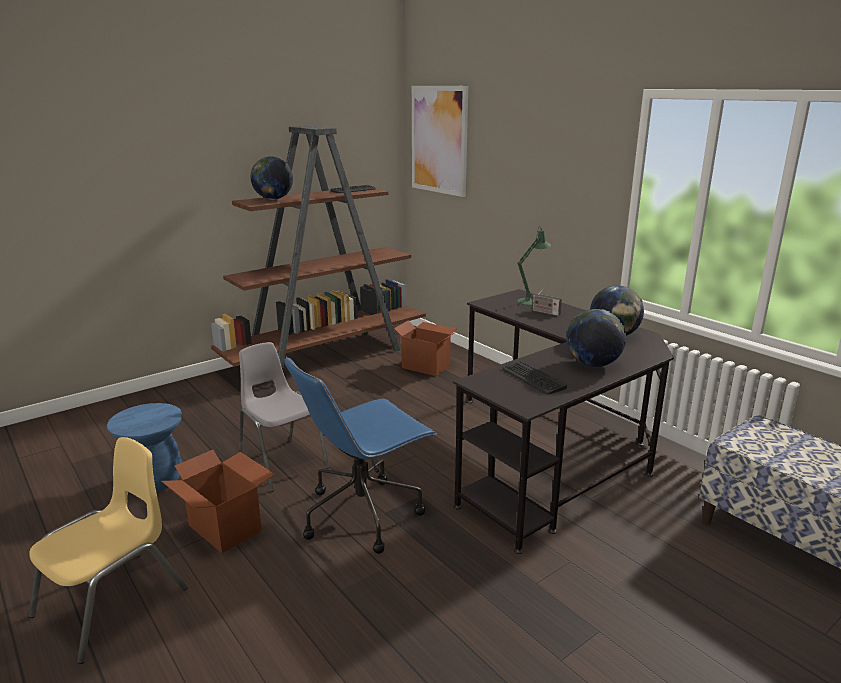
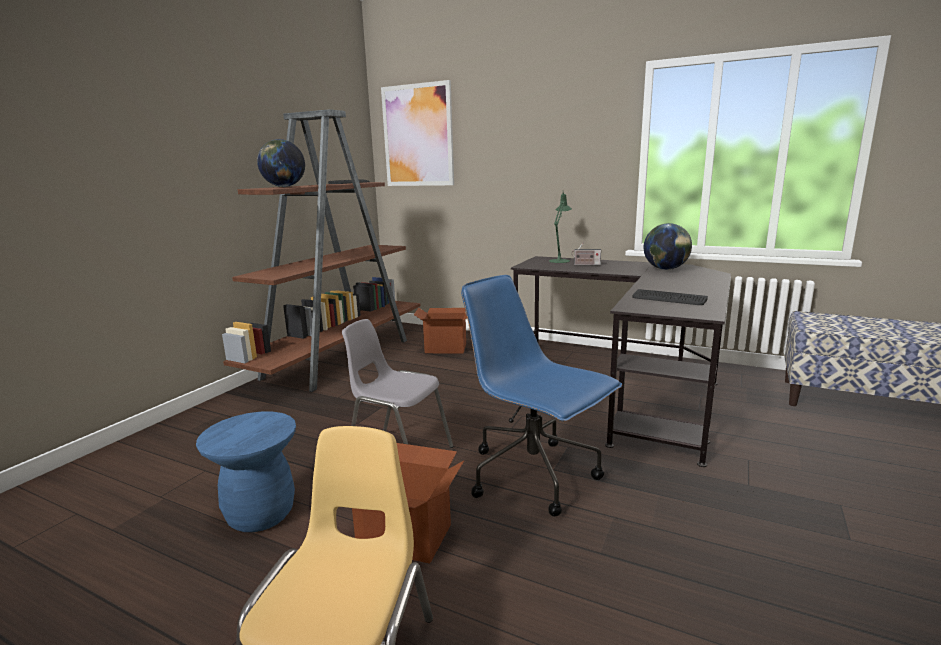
camera: 25 degrees left, 5 degrees down
(363, 513) = (535, 476): blue office chair -> blue office chair turned 105 degrees clockwise
(593, 364) = (690, 285): globe -> none

